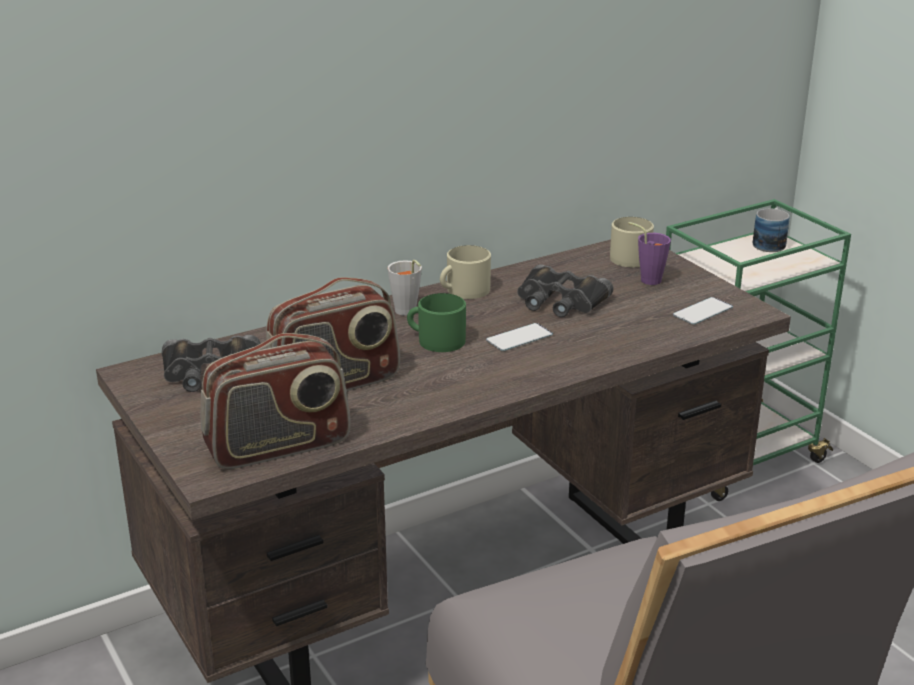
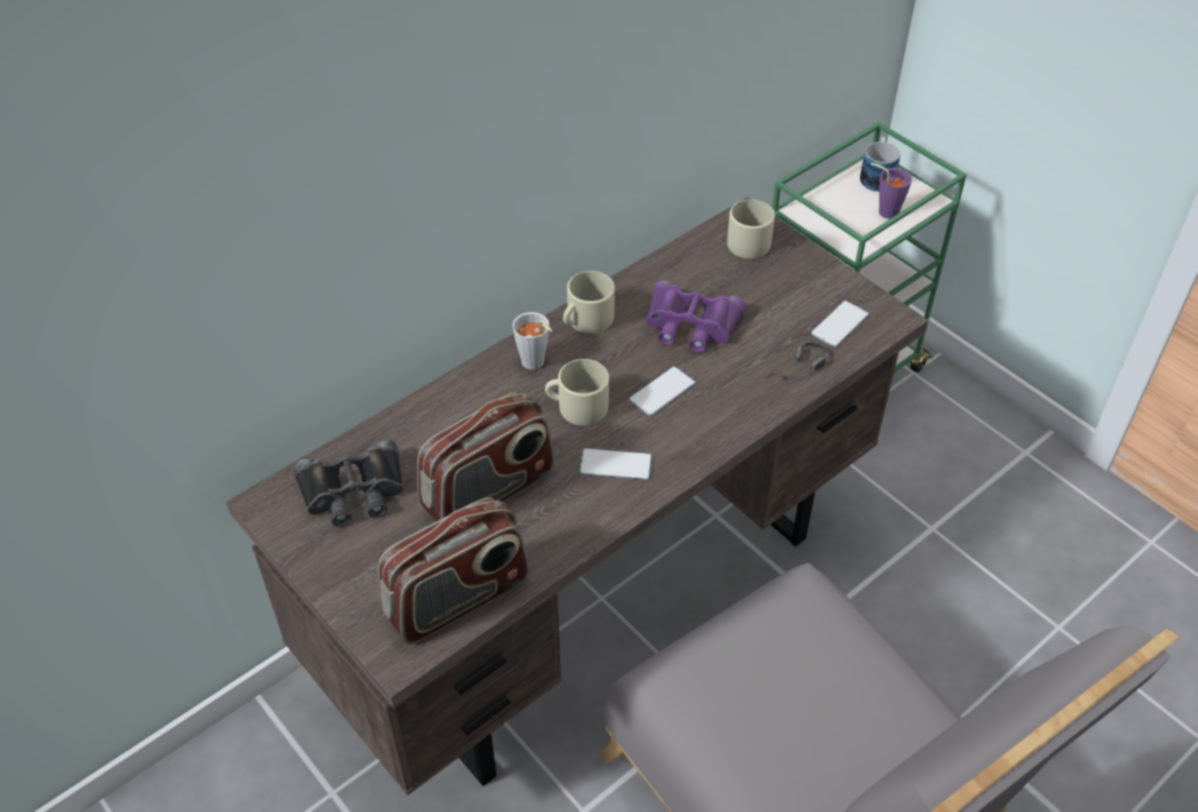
camera: 10 degrees left, 20 degrees up
(436, 340) = (577, 406): green mug -> beige mug
(459, 378) = (616, 464): none -> phone
(560, 301) = (690, 325): black binoculars -> purple binoculars
(646, 279) = (772, 277): purple cup -> purple cup (884, 211)
(651, 338) = (796, 374): none -> headphones

